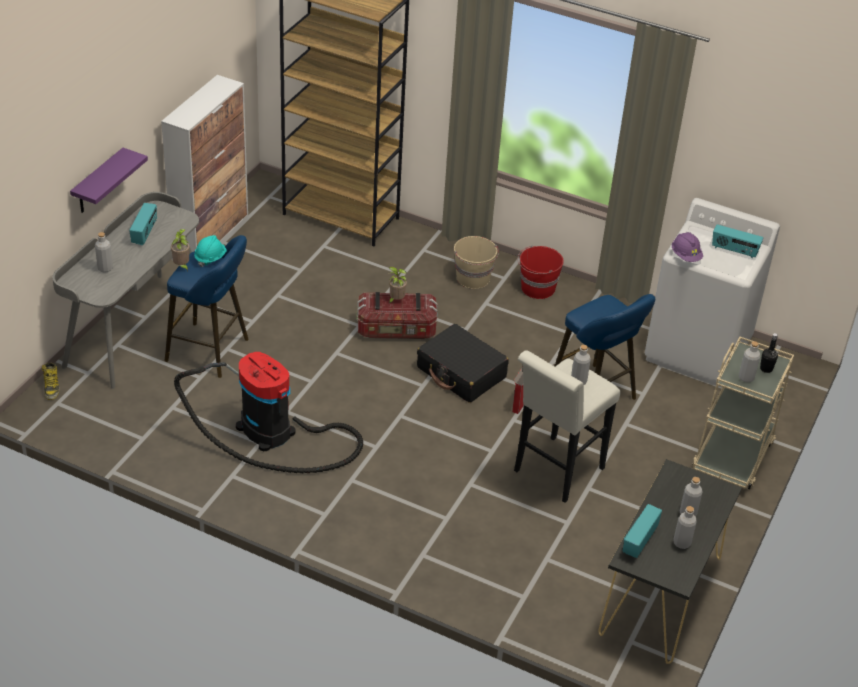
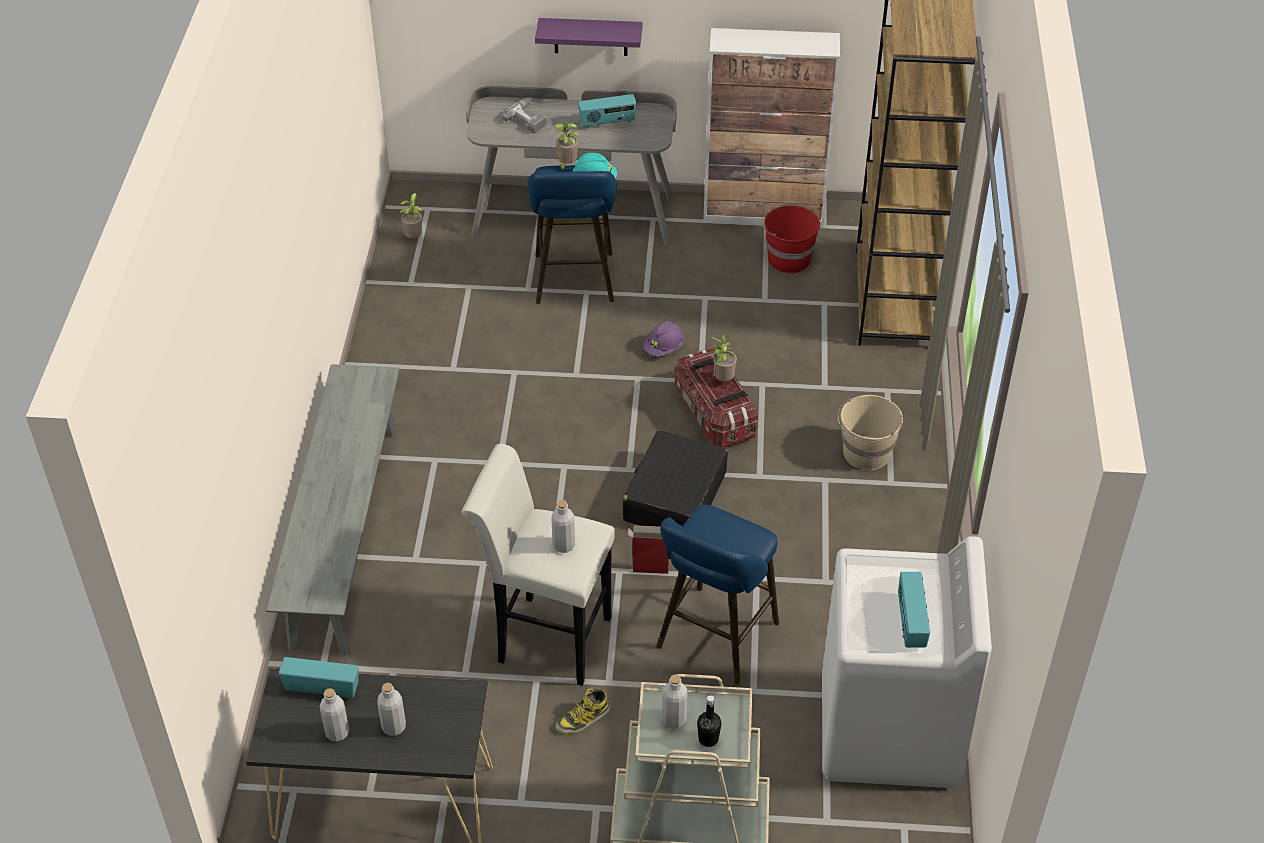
camera: 70 degrees right, 5 degrees up
(51, 387) = (448, 196): boot -> boot (583, 719)
(88, 420) = (414, 237): none -> potted plant
(105, 268) = (529, 118): grey bottle -> power drill
(271, 433) = (472, 372): vacuum cleaner -> none
(401, 550) = (346, 535): none -> grey bench
(537, 288) = (894, 521): red bucket -> red bucket (788, 258)
(685, 256) = (857, 570): purple hard hat -> purple hard hat (664, 348)

